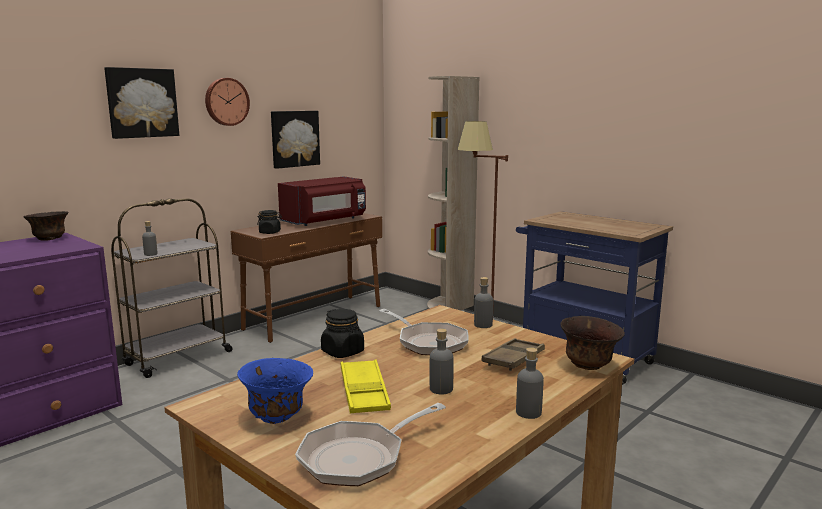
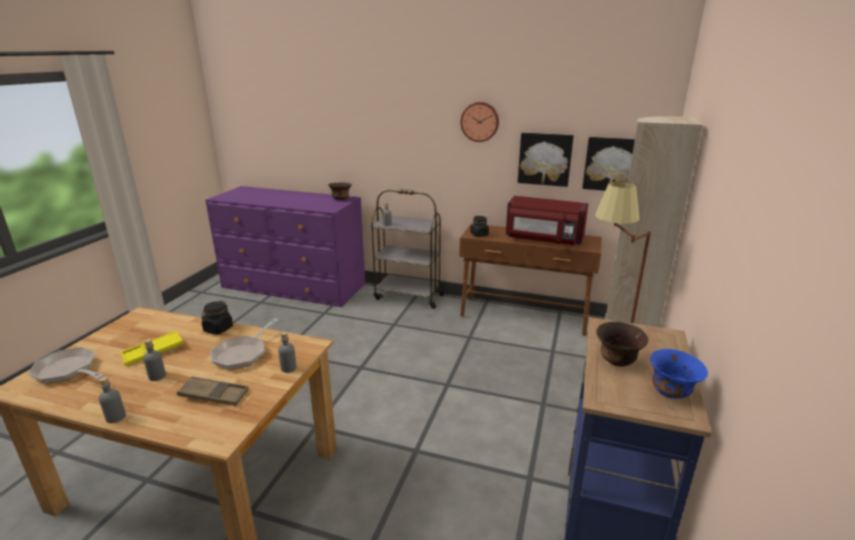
camera: 65 degrees right, 10 degrees up
(141, 103) = (413, 119): picture -> picture (612, 164)
(277, 417) = (122, 336): blue bowl -> blue bowl (671, 393)
(589, 366) = (203, 434): brown bowl -> brown bowl (617, 362)

